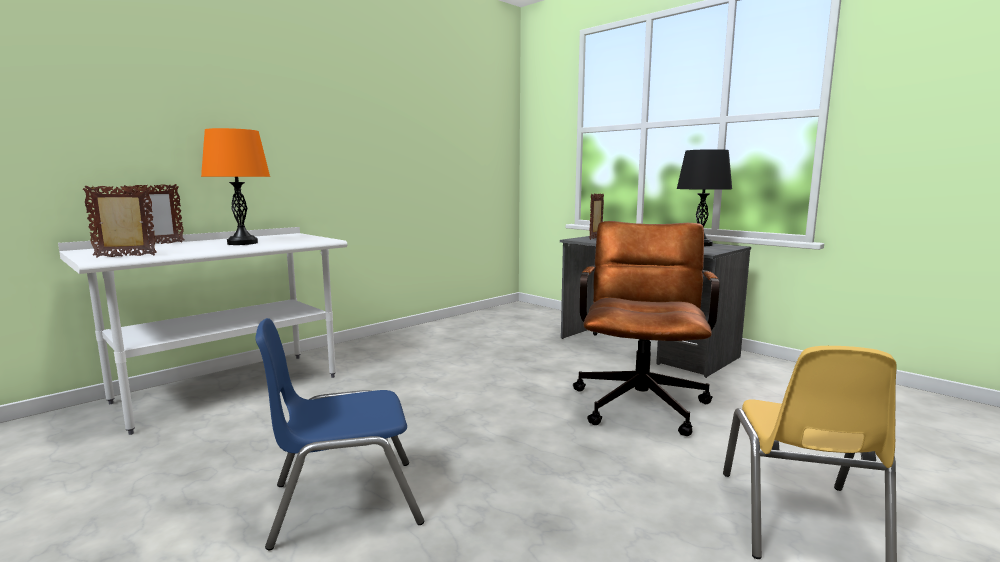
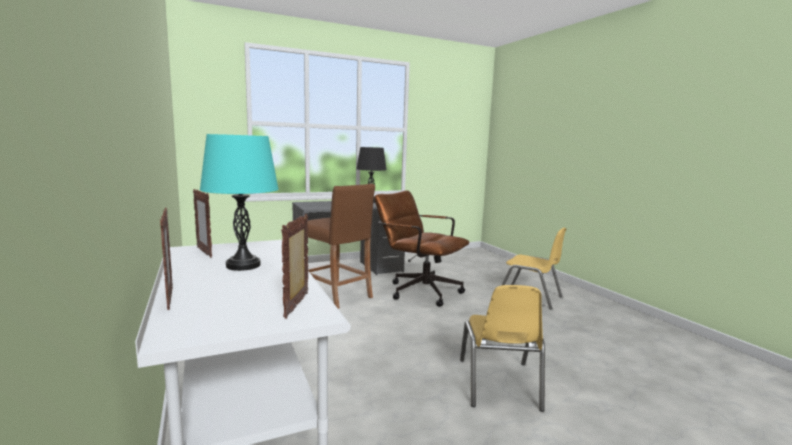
camera: 70 degrees left, 0 degrees up
(242, 243) = (243, 265): orange table lamp -> turquoise table lamp
(345, 502) = (498, 384): blue chair -> yellow chair
(548, 358) = (336, 294): none -> brown stool
(596, 238) = (311, 205): picture frame -> picture frame (204, 252)

